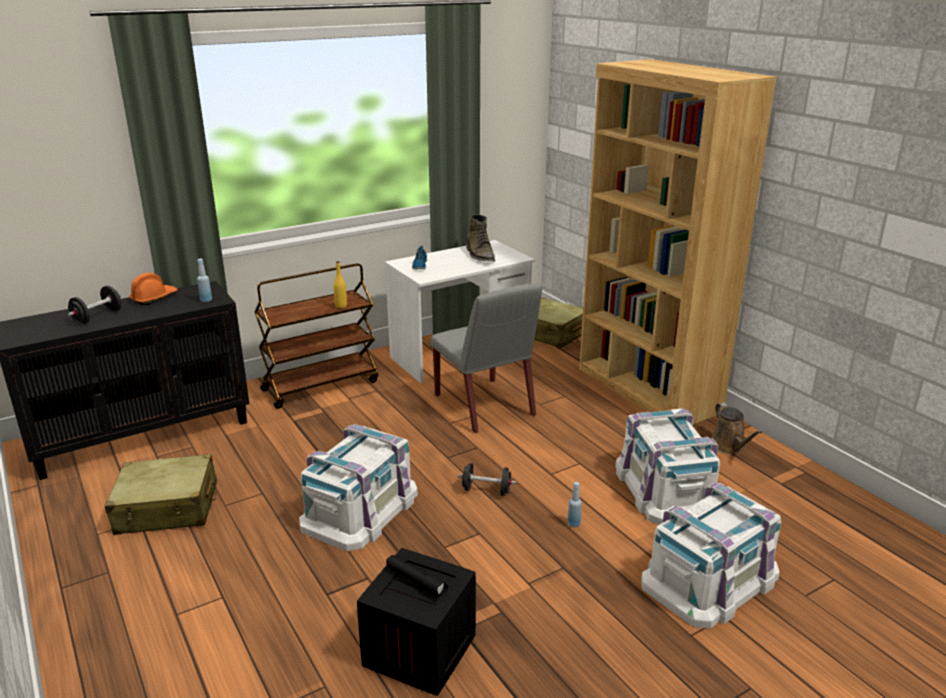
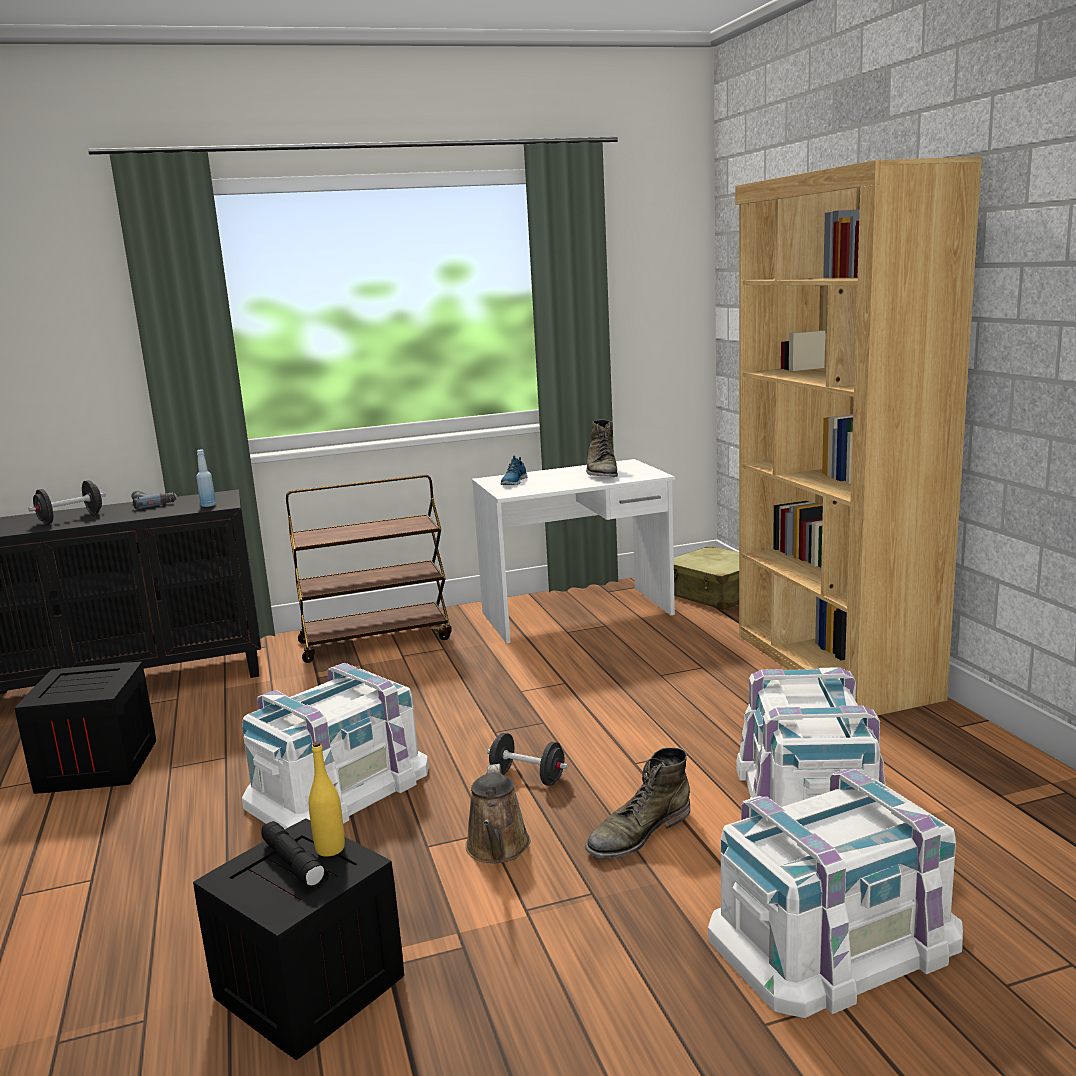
camera: 15 degrees right, 10 degrees down
(154, 298) = (152, 503): orange hard hat -> power drill
(167, 508) = (99, 766): beige suitcase -> crate
(341, 306) = (398, 529): yellow bottle -> yellow bottle (330, 849)
(485, 406) = (580, 673): grey chair -> none
(573, 524) = (638, 833): blue bottle -> green boot
(729, 446) = (940, 746): brown watering can -> brown watering can (497, 849)

